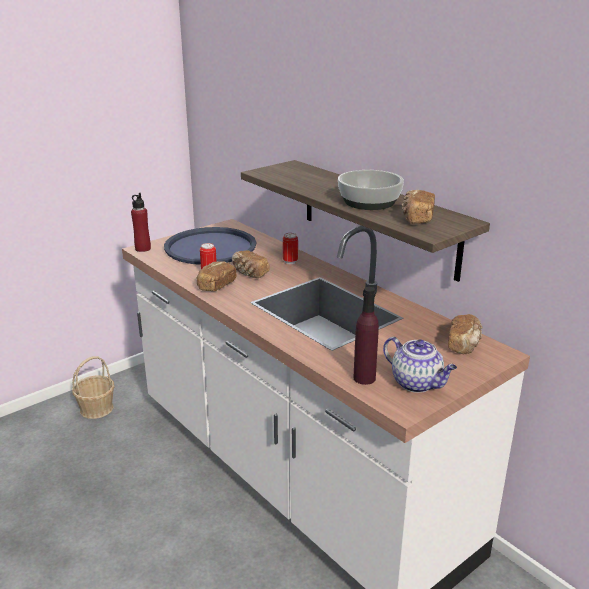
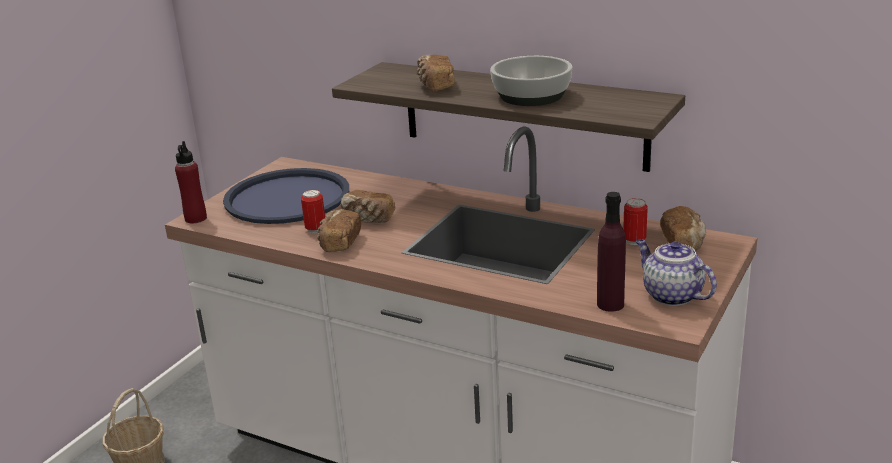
camera: 20 degrees left, 0 degrees up
(290, 261) = (406, 194): can -> can (634, 241)
(416, 218) = (605, 104): bread -> bread (435, 86)
(417, 383) = (670, 295): teapot -> teapot turned 150 degrees counterclockwise

